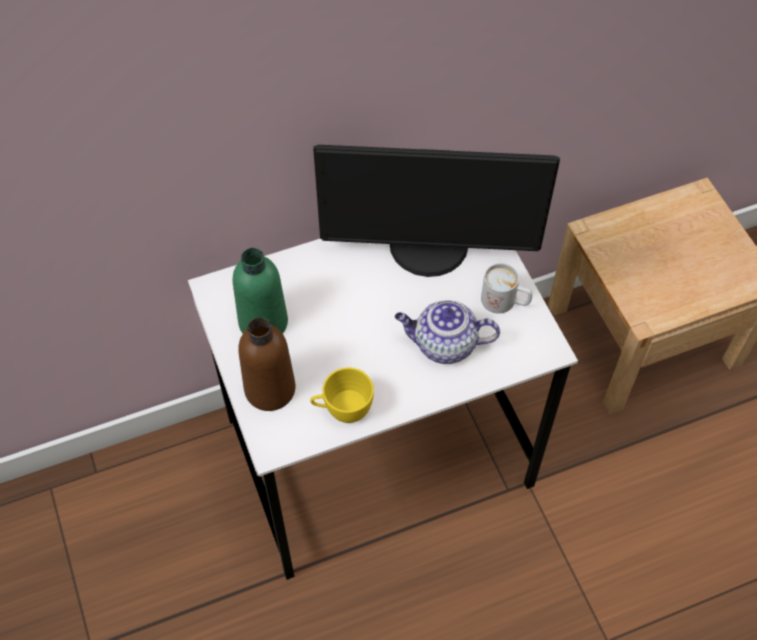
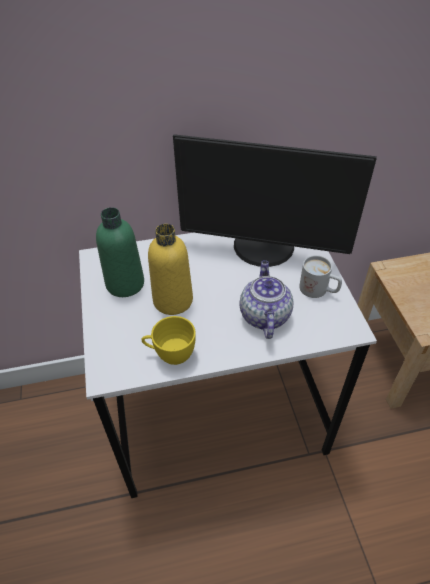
camera: 10 degrees right, 10 degrees down
(270, 389) = (116, 331): brown bottle -> none
(329, 338) = (173, 300): none -> yellow bottle
(443, 345) = (264, 315): teapot -> teapot turned 75 degrees clockwise

